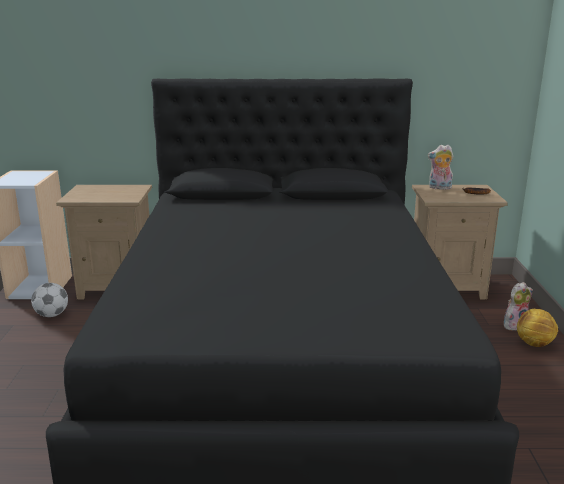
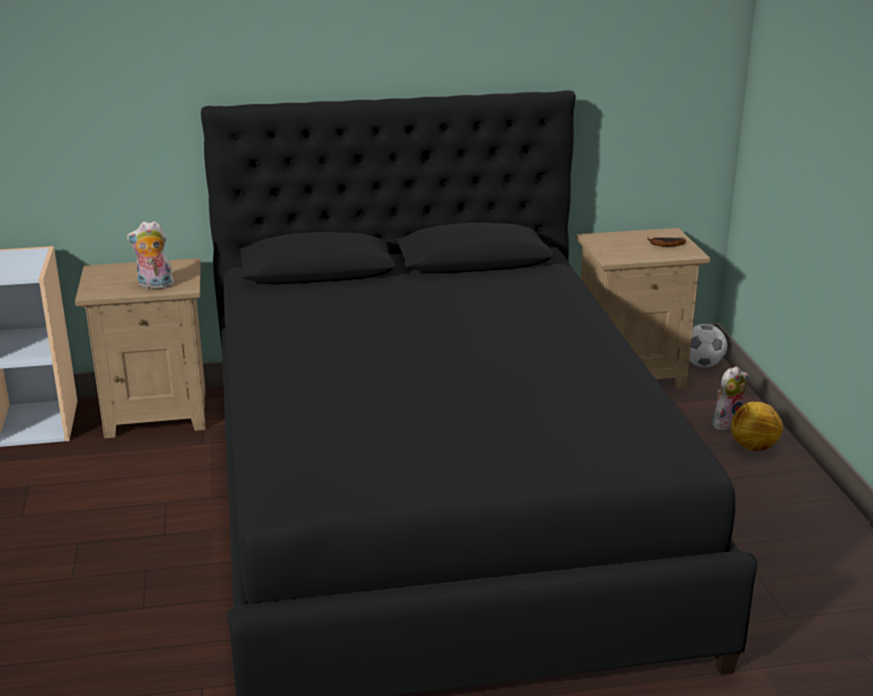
camera: 10 degrees left, 5 degrees up
(52, 315) = (80, 466): football -> football (702, 364)
(439, 188) = (615, 238): plush toy -> plush toy (154, 286)

